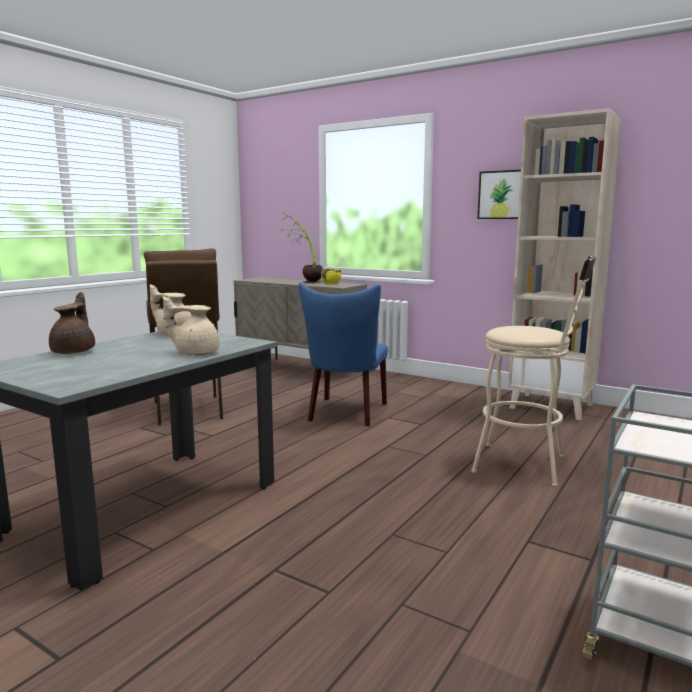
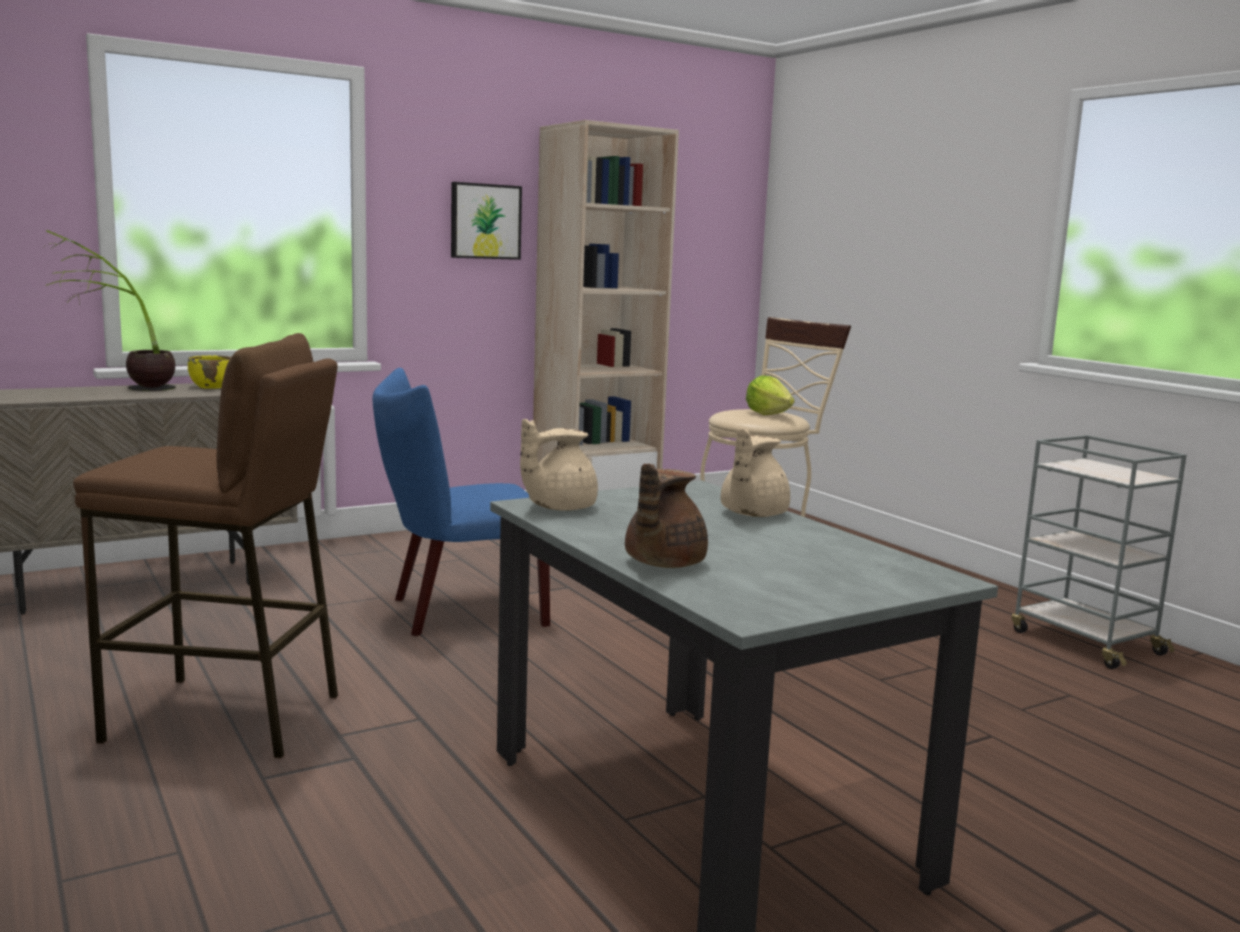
camera: 65 degrees left, 0 degrees up
(75, 351) = (662, 563): brown teapot -> brown teapot turned 90 degrees counterclockwise
(346, 413) = (458, 612): blue chair -> blue chair turned 120 degrees clockwise
(527, 330) = (768, 414): none -> lettuce

